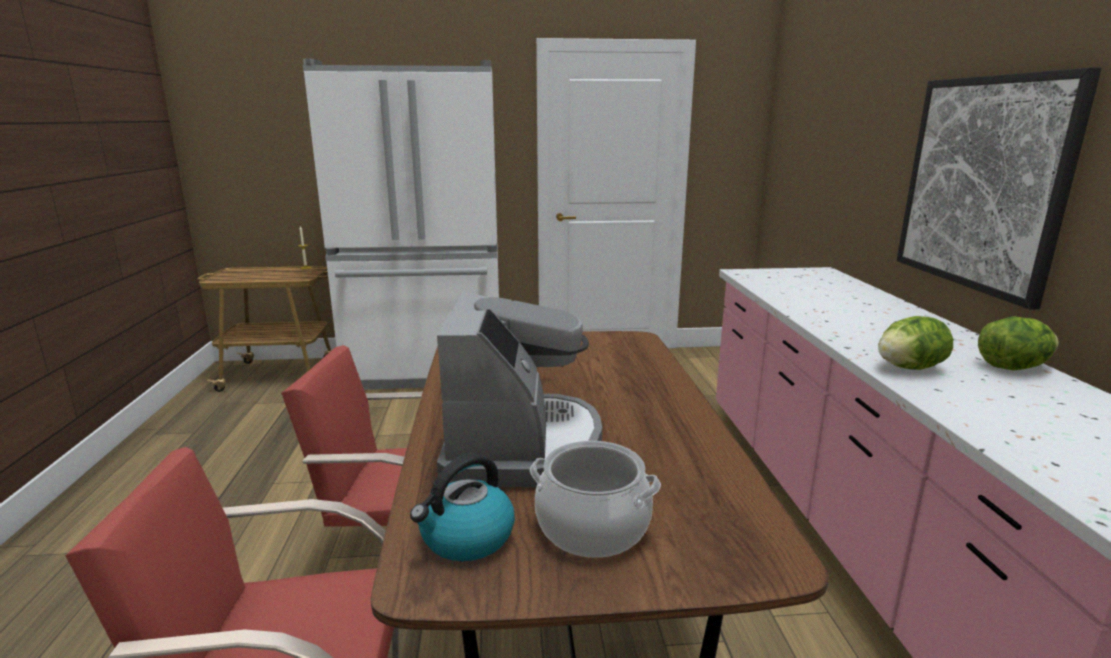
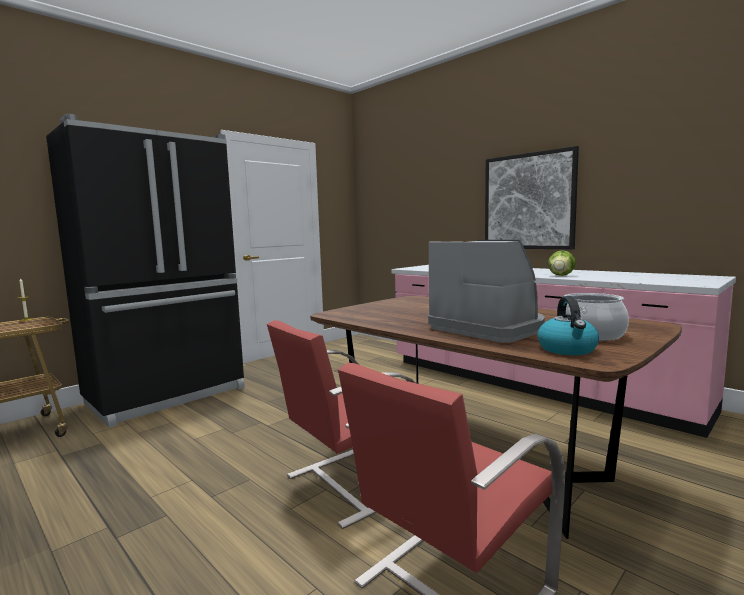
camera: 40 degrees left, 10 degrees down
(427, 373) = (168, 396): white fridge -> black fridge
(1012, 367) = (583, 271): lettuce -> none

